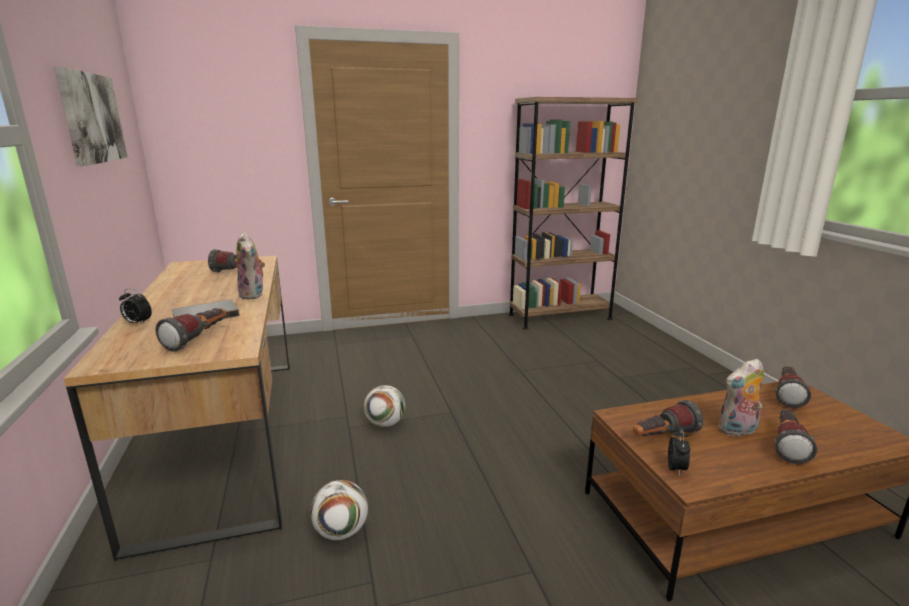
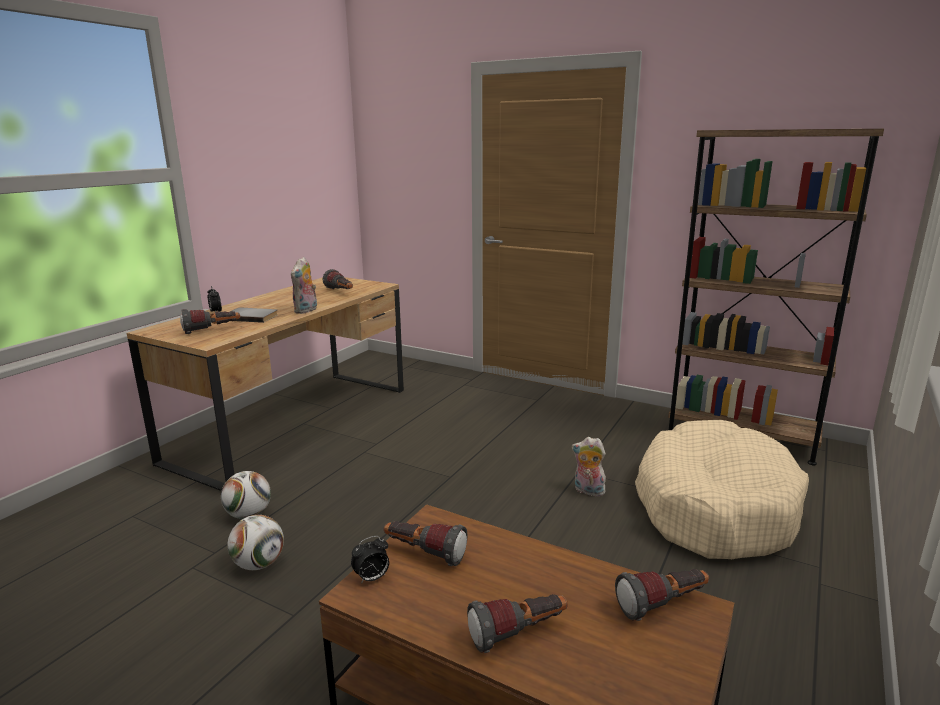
camera: 45 degrees right, 0 degrees up
(91, 118) = (273, 157): picture -> none
(385, 423) = (390, 461): football -> football (259, 564)
(613, 359) = (714, 507): none -> beige dog bed
(737, 431) = (504, 593): plush toy -> plush toy (588, 491)

